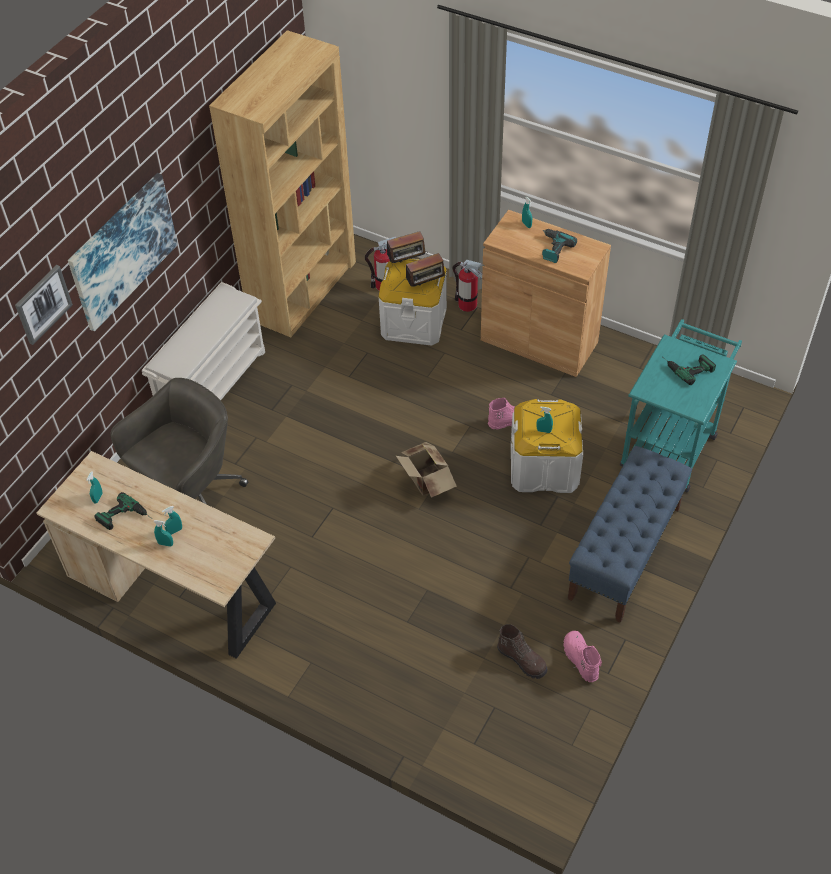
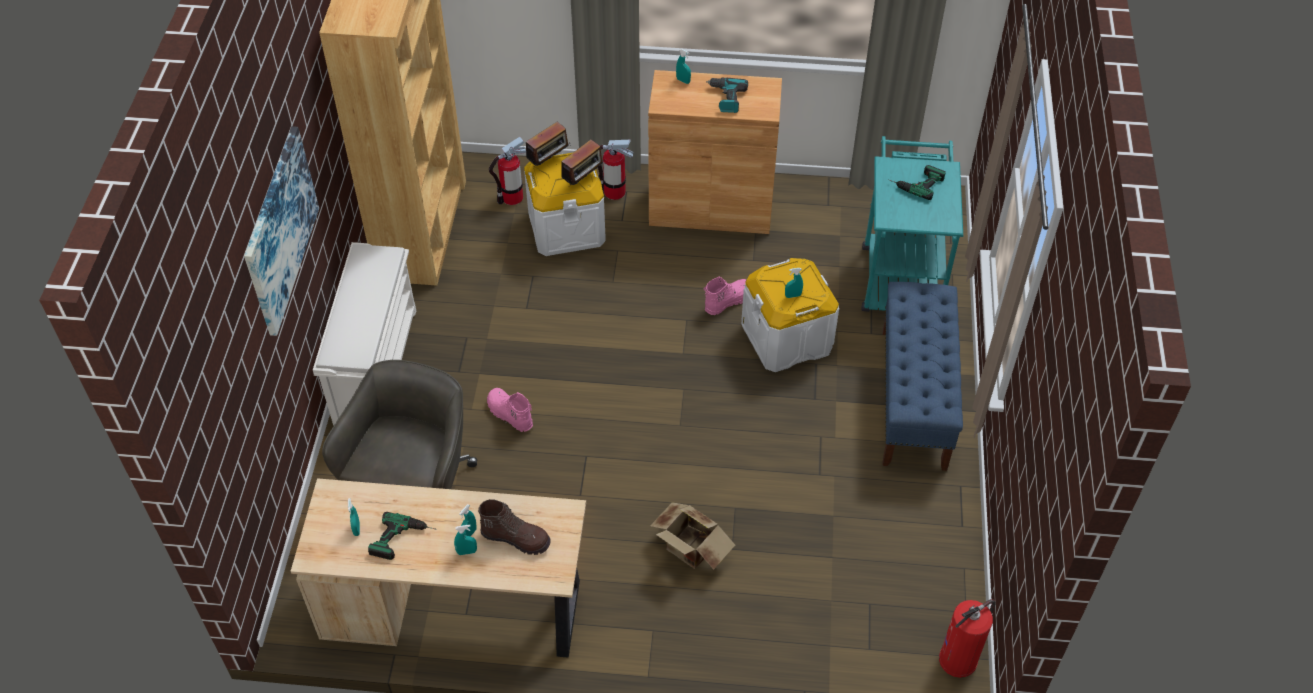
camera: 25 degrees left, 0 degrees up
(42, 304) = (233, 317): picture -> none
(426, 482) = (672, 395): cardboard box -> cardboard box (690, 551)
(522, 660) = (871, 544): brown boot -> brown boot (516, 538)
(544, 781) = (959, 659): none -> fire extinguisher
(580, 659) = (927, 522): pink boot -> pink boot (509, 414)

